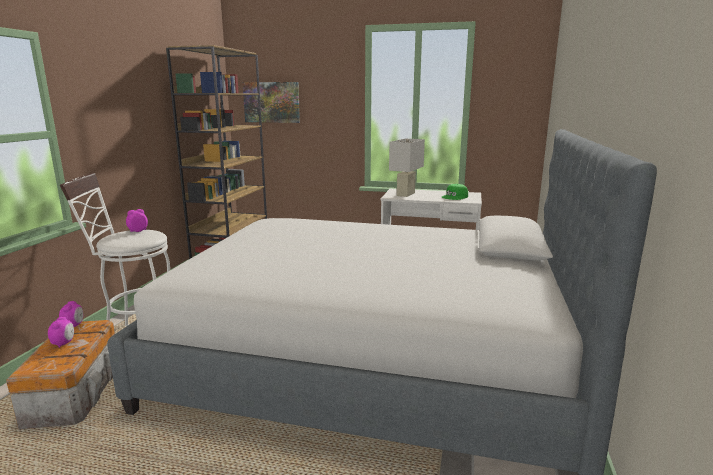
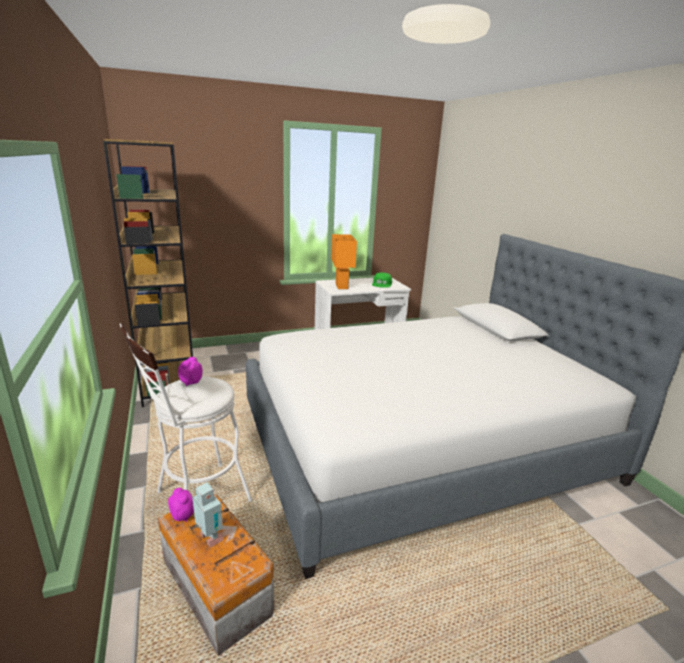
camera: 35 degrees left, 5 degrees up
(64, 343) = (210, 539): alarm clock -> toy robot
(271, 102) = (178, 197): picture -> none
(405, 194) = (341, 286): white table lamp -> orange table lamp

